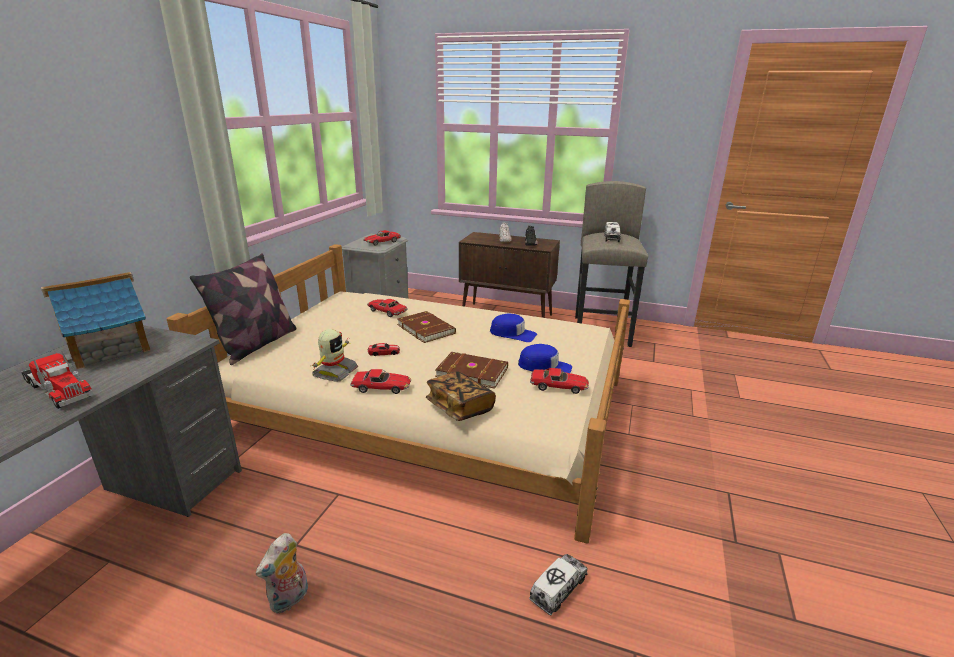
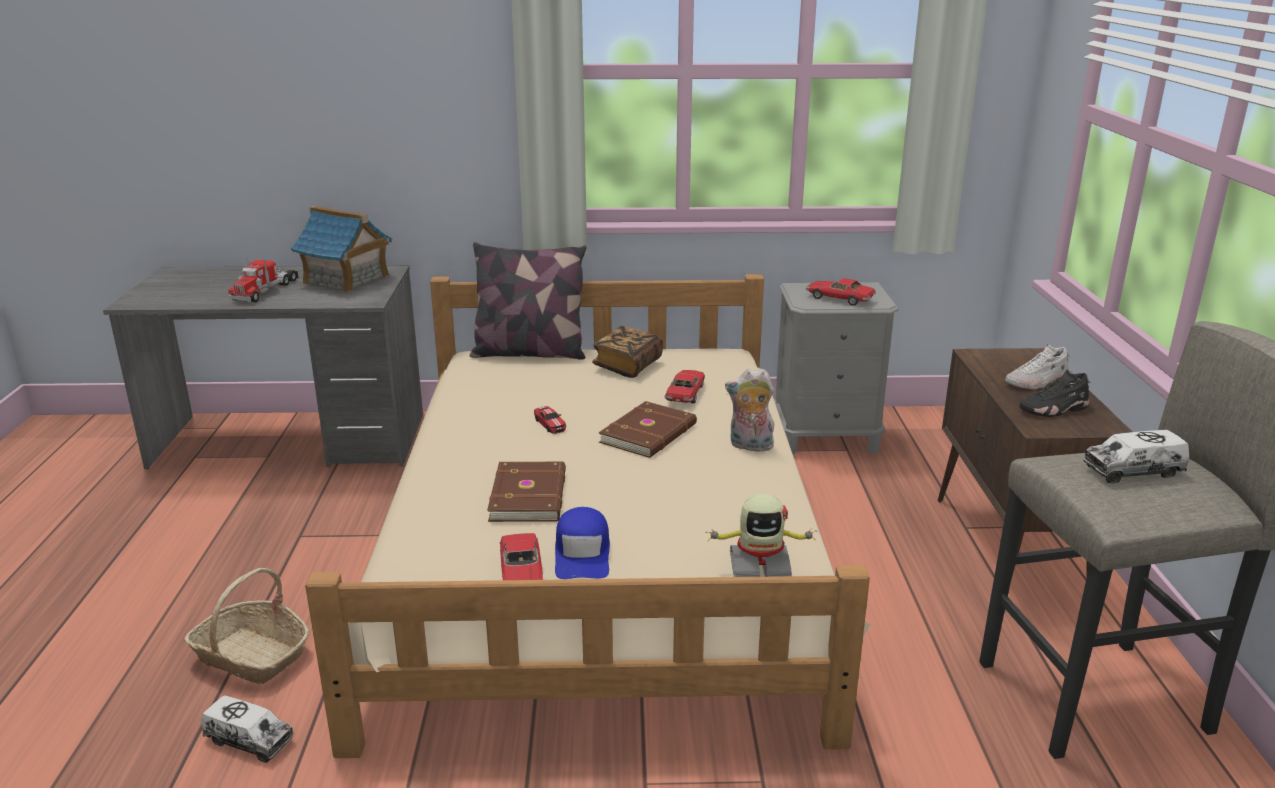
camera: 70 degrees right, 0 degrees up
(290, 600) = (227, 557): plush toy -> plush toy (749, 446)
(334, 372) = (478, 410): toy robot -> toy robot (759, 568)
(382, 387) = (454, 446): toy car -> none
(457, 584) = (252, 656): none -> basket
(460, 407) = (425, 506): book -> book (627, 366)
(513, 334) = (690, 506): blue cap -> none

